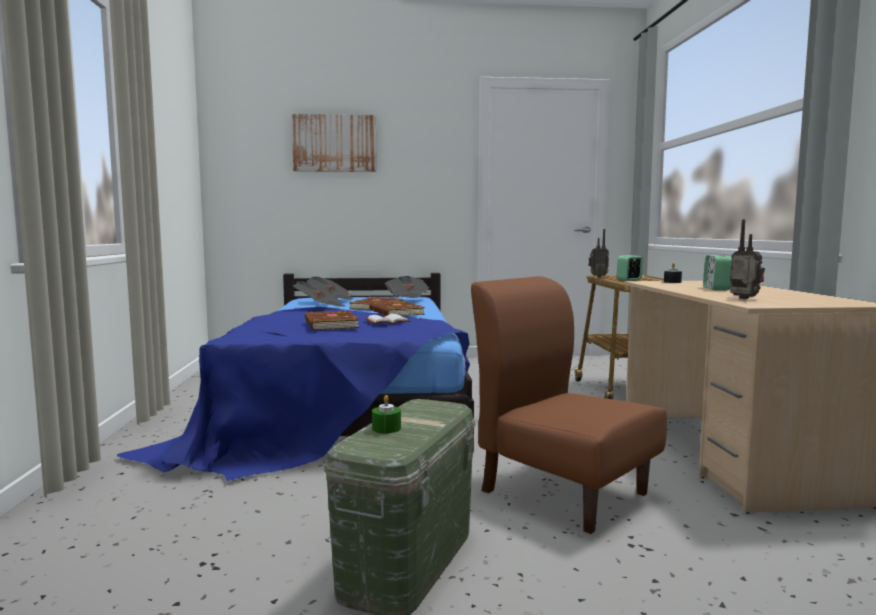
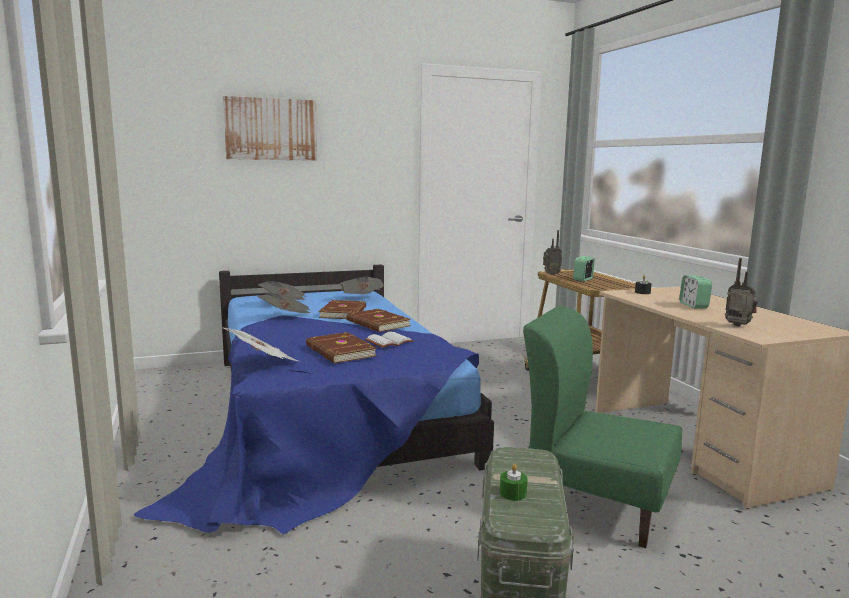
camera: 15 degrees left, 5 degrees up
(250, 328) = (262, 363): none -> newspaper
(563, 491) = (596, 504): brown chair -> green chair

